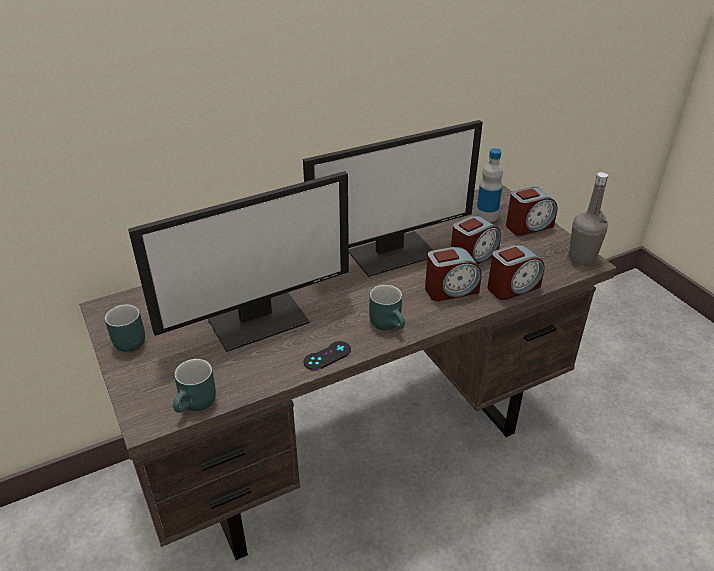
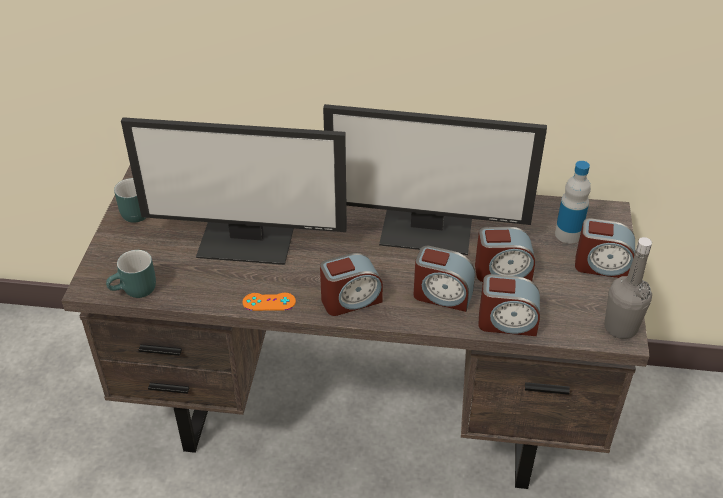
camera: 35 degrees right, 5 degrees up
(327, 356) = (269, 302): black game controller -> orange game controller
(390, 324) = (351, 300): turquoise mug -> alarm clock

